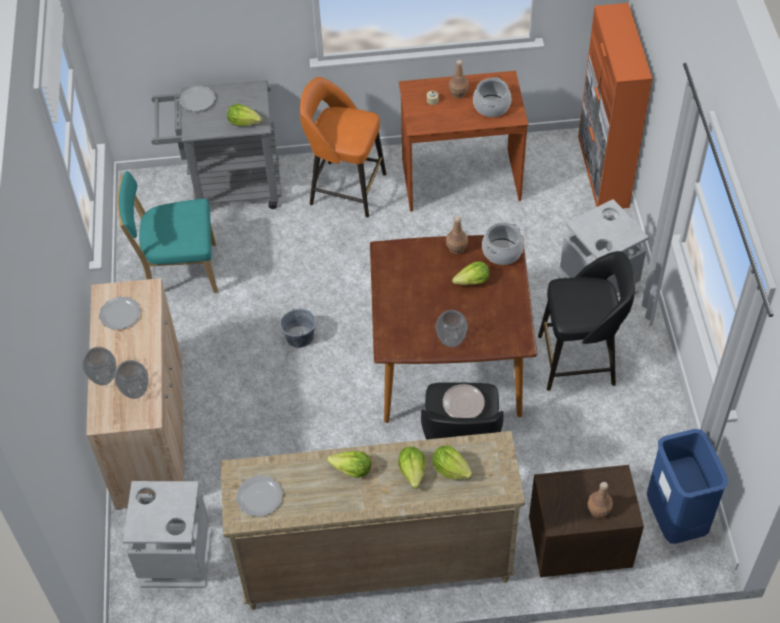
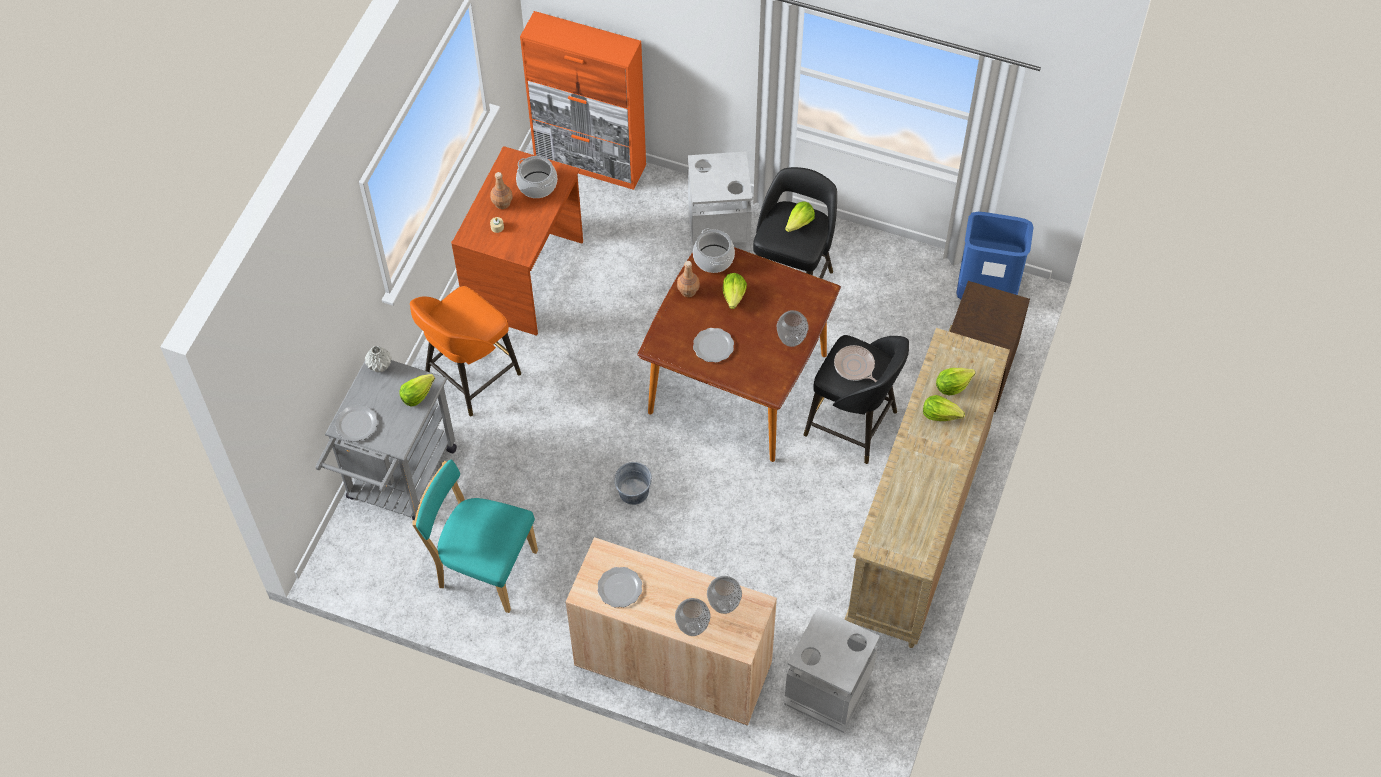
camera: 65 degrees left, 5 degrees up
(178, 271) = (483, 567): turquoise chair -> turquoise chair turned 90 degrees clockwise
(257, 91) = (380, 366): none -> grey vase
(259, 497) = (907, 538): plate -> plate (713, 346)
(351, 470) = (915, 458): lettuce -> lettuce (799, 223)
(598, 510) = (1000, 321): brown bottle -> none

